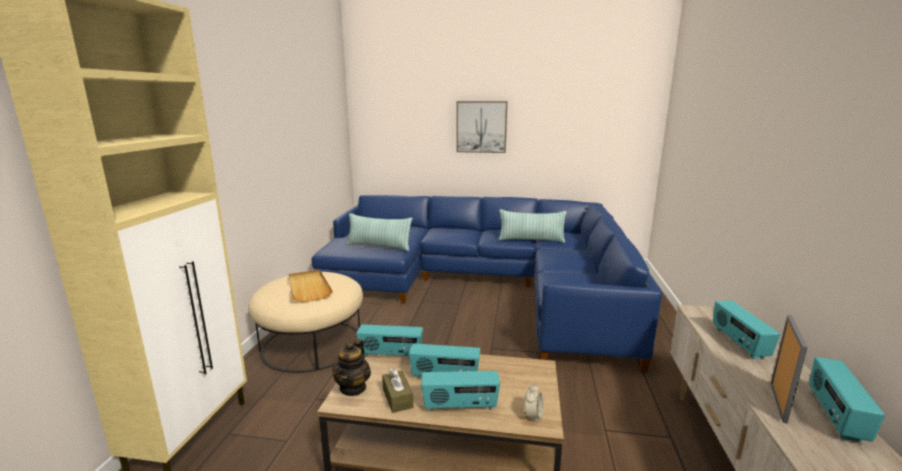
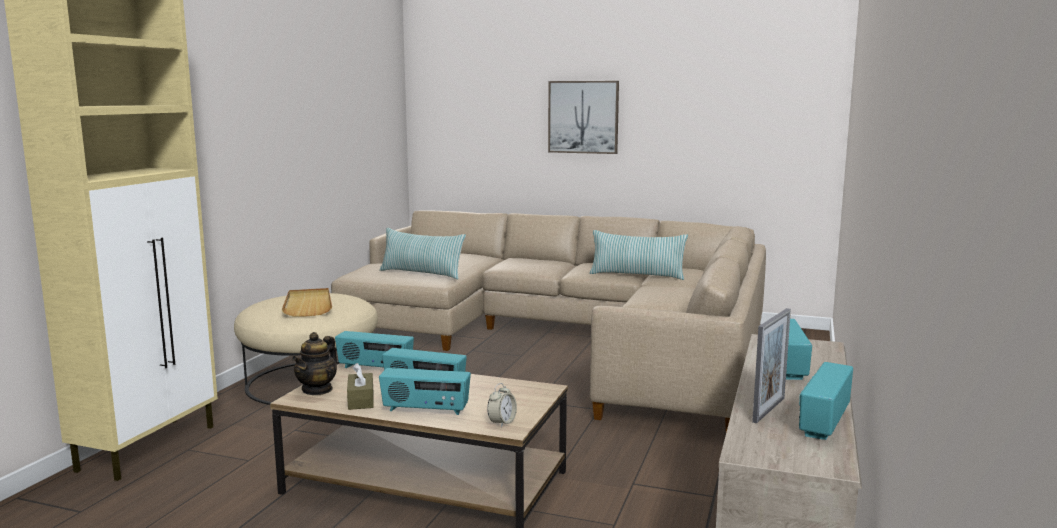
camera: 10 degrees right, 5 degrees down
(484, 286) = (569, 339): blue sofa -> beige sofa

